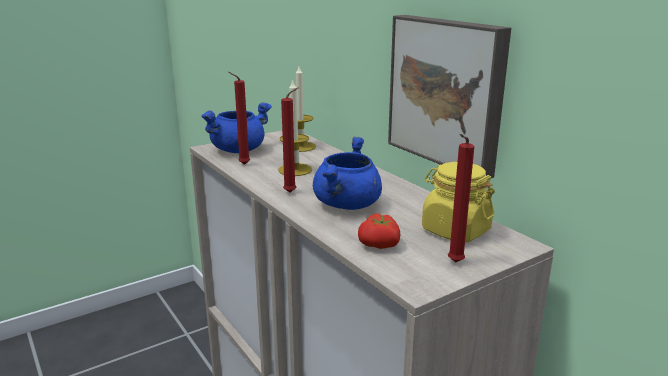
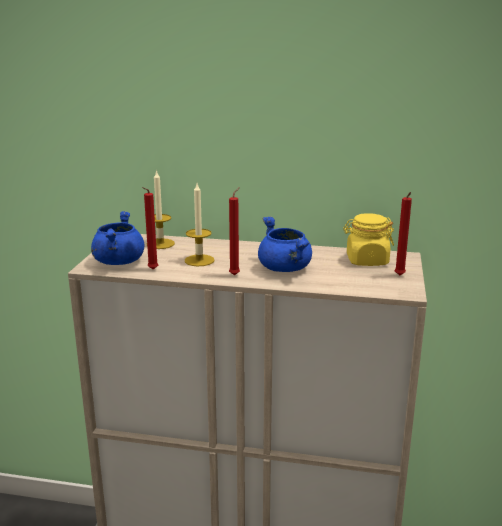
camera: 45 degrees left, 0 degrees up
(380, 245) = (352, 282): tomato -> none
(447, 92) = (312, 169): picture -> none

